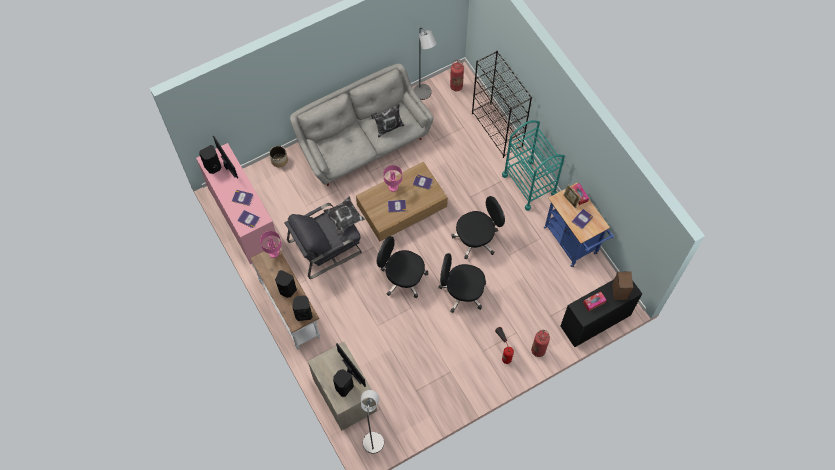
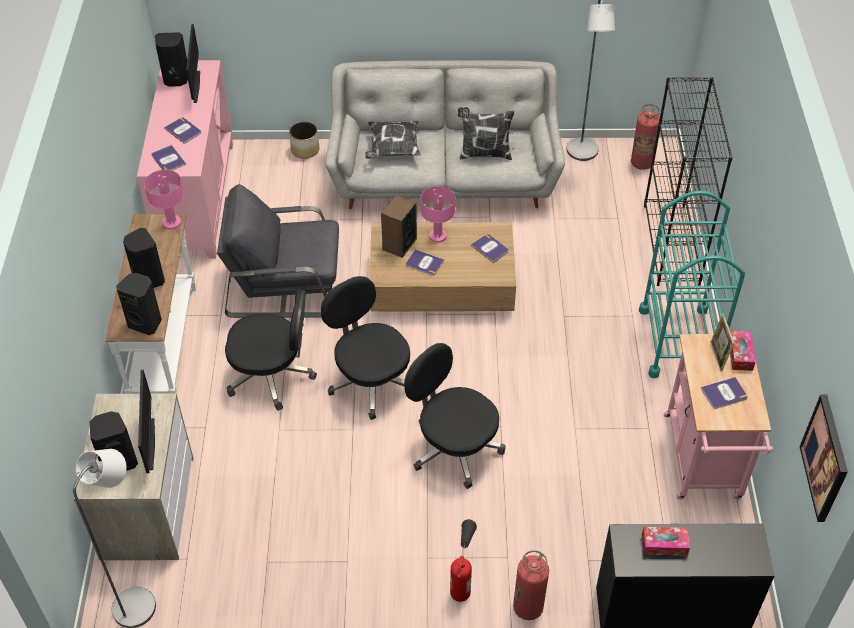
camera: 30 degrees right, 15 degrees down
(344, 219) = (325, 241): pillow -> pillow (393, 149)
(476, 239) = (534, 380): black office chair -> black office chair (272, 375)
(572, 243) = (703, 463): blue cart -> pink cart
(619, 291) = (728, 550): speaker -> speaker (399, 244)
(651, 243) = (825, 458): none -> picture

